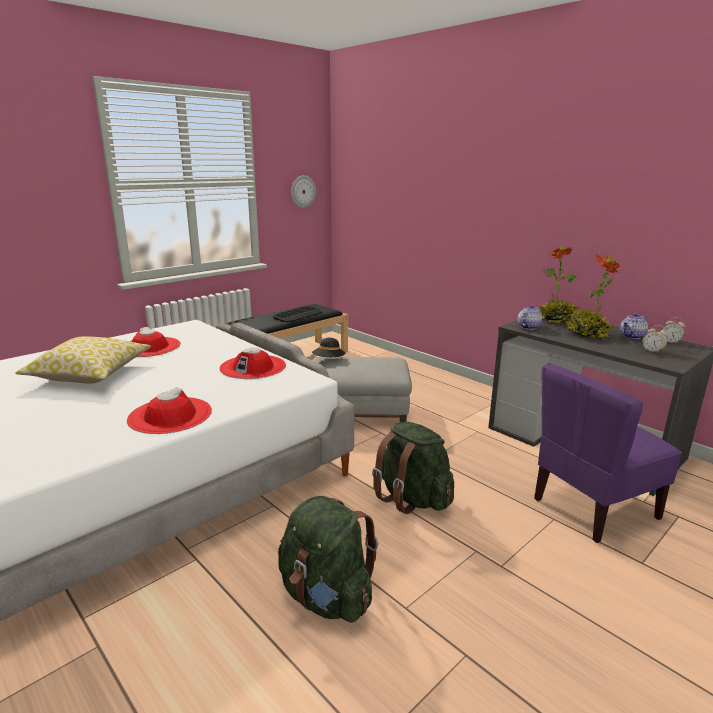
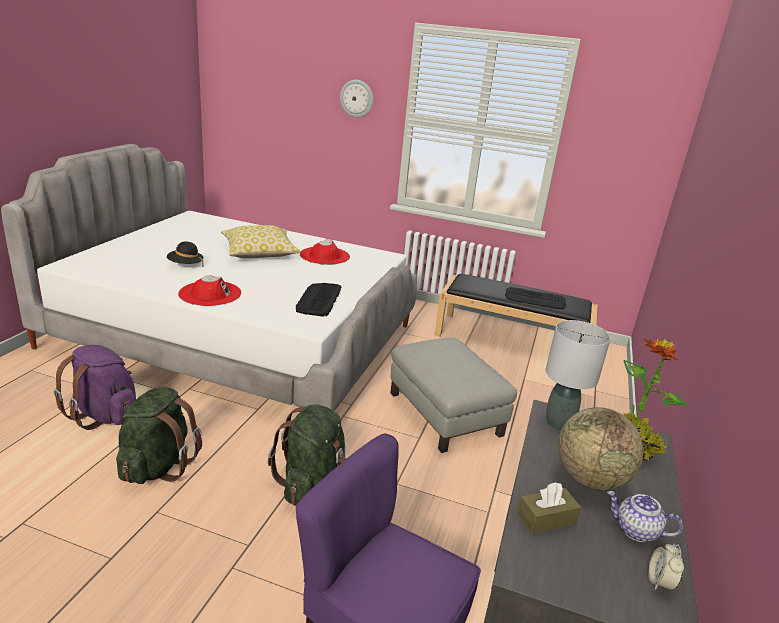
camera: 60 degrees right, 5 degrees up
(178, 639) = (104, 415): none -> purple backpack
(253, 367) = (319, 300): red hat -> keyboard
(302, 191) = (628, 165): wall clock -> wall clock (357, 98)
(329, 360) = (446, 344): black hat -> black hat (185, 265)
(528, 327) = (558, 423): teapot -> grey table lamp
(587, 334) = (590, 479): potted plant -> globe
(625, 350) = (546, 519): none -> brown tissue box
(652, 351) = (578, 552): alarm clock -> none

